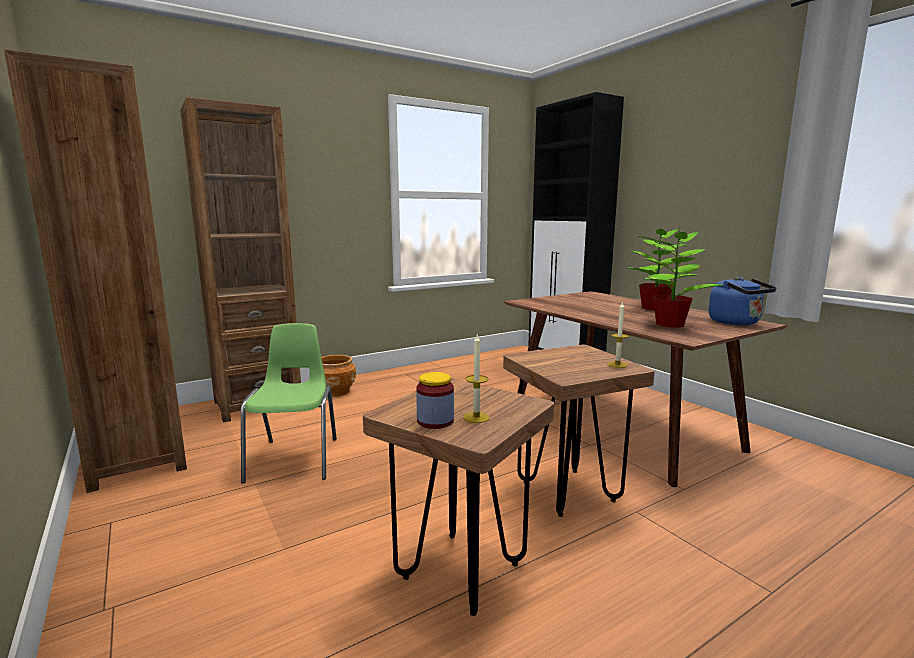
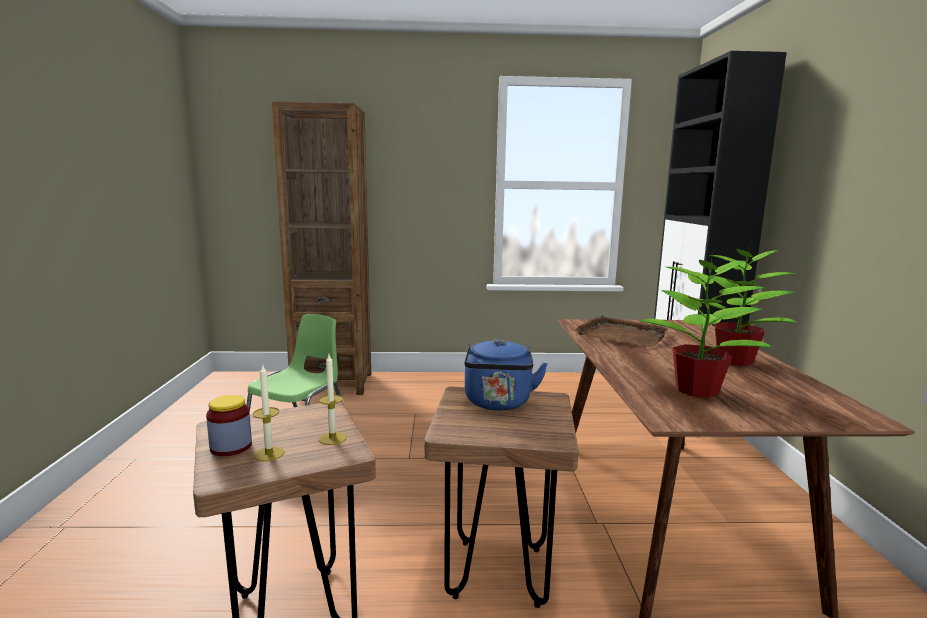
camera: 30 degrees right, 0 degrees up
(138, 460) = (204, 412): brown bookcase -> none
(336, 392) = (406, 386): brown planter -> none
(567, 304) = (621, 335): none -> brown tray
(617, 364) = (545, 431): candle -> candle (332, 438)
(737, 323) = (819, 408): blue kettle -> blue kettle (498, 403)

